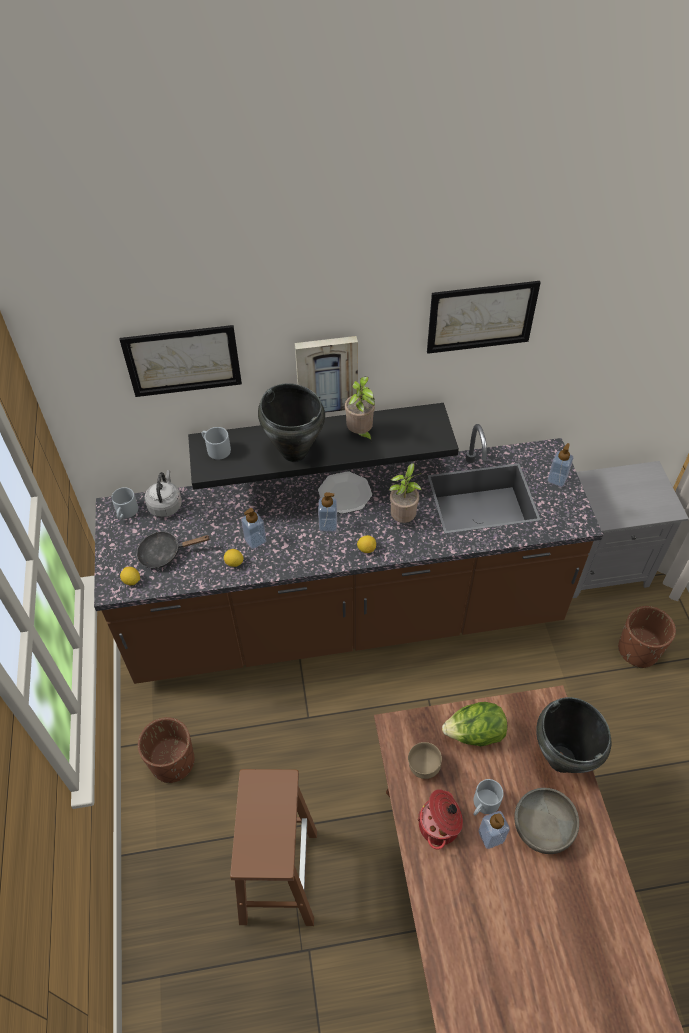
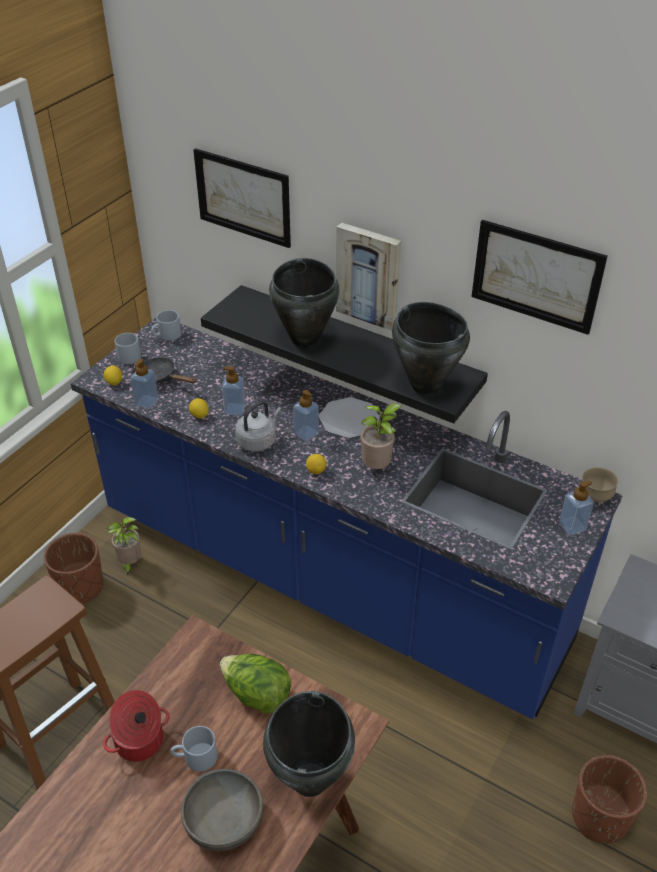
camera: 40 degrees right, 10 degrees down
(165, 505) = (200, 346): grey kettle -> grey kettle (258, 441)
(215, 449) = (247, 305): grey mug -> grey mug (128, 354)
(346, 619) = (328, 578): brown counter -> blue counter
(360, 433) = (378, 356): potted plant -> potted plant (129, 563)
(416, 437) = (425, 385): none -> black cooking pot
(423, 767) = (182, 685): brown bowl -> brown bowl (595, 497)
(491, 836) = (170, 787): soap dispenser -> soap dispenser (147, 402)

